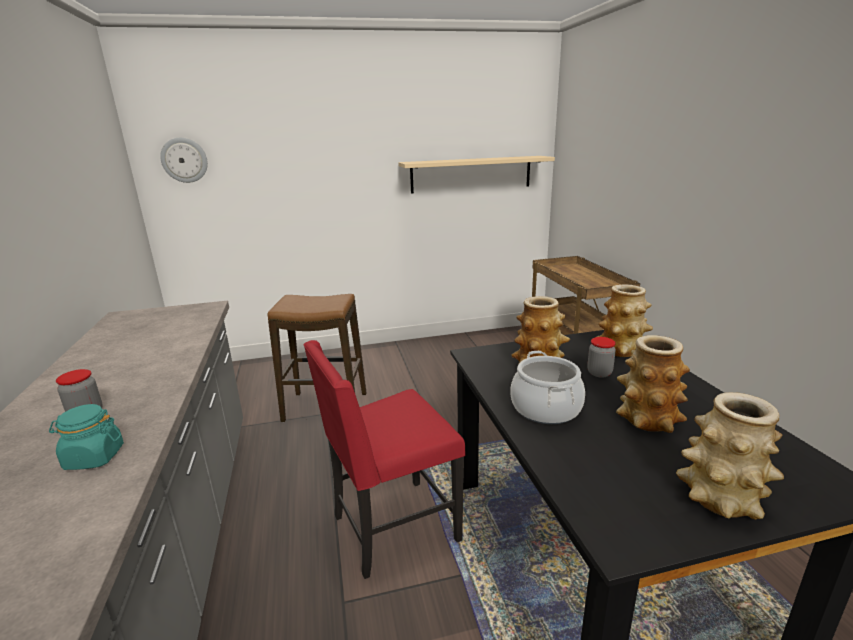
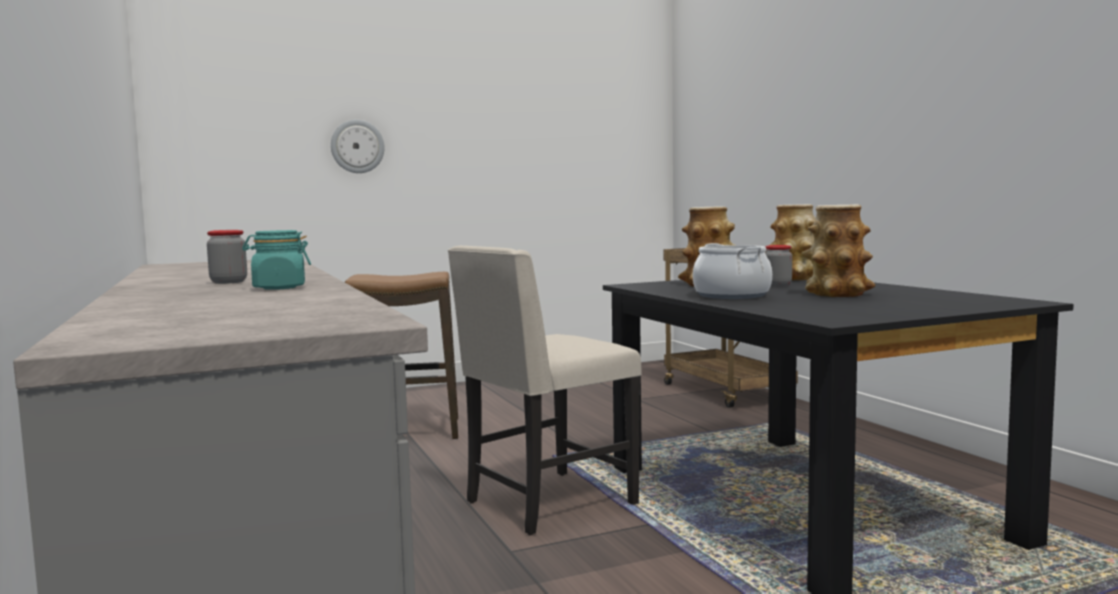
camera: 10 degrees left, 15 degrees down
(184, 160) = (210, 116): wall clock -> wall clock (357, 146)
(392, 528) = (547, 503): red chair -> beige chair
(471, 174) = (574, 155): beige shelf -> none
(720, 498) = (916, 308): vase -> none

